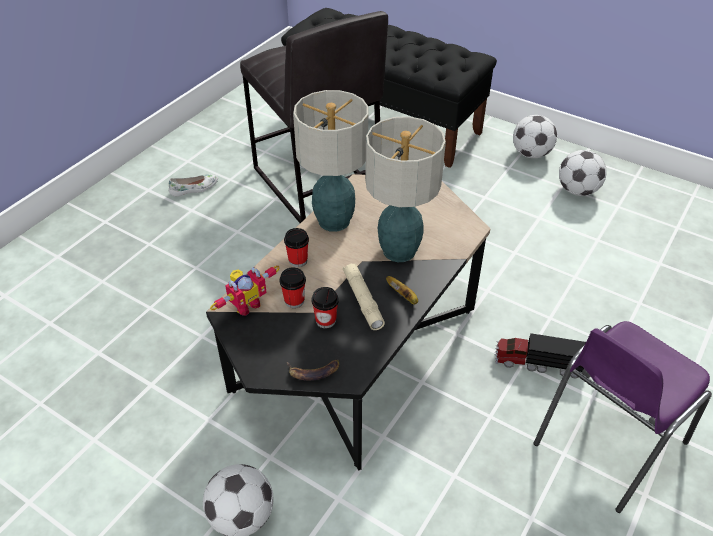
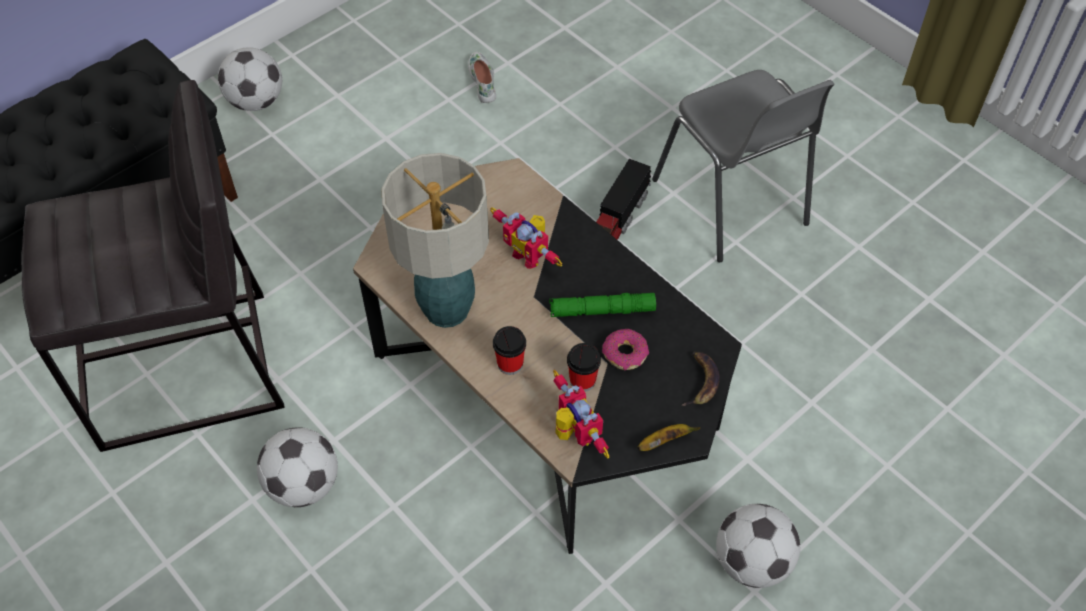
camera: 75 degrees left, 10 degrees up
(194, 188) = (110, 551): white shoe -> white shoe (483, 81)
(325, 320) = (625, 354): cup -> donut
(363, 300) = (602, 310): beige flashlight -> green flashlight
(399, 251) = (530, 254): table lamp -> toy robot
(403, 296) = (607, 269): banana -> banana (664, 441)
(577, 191) = (353, 84): football -> football (303, 485)
(605, 444) = (732, 204): purple chair -> grey chair

